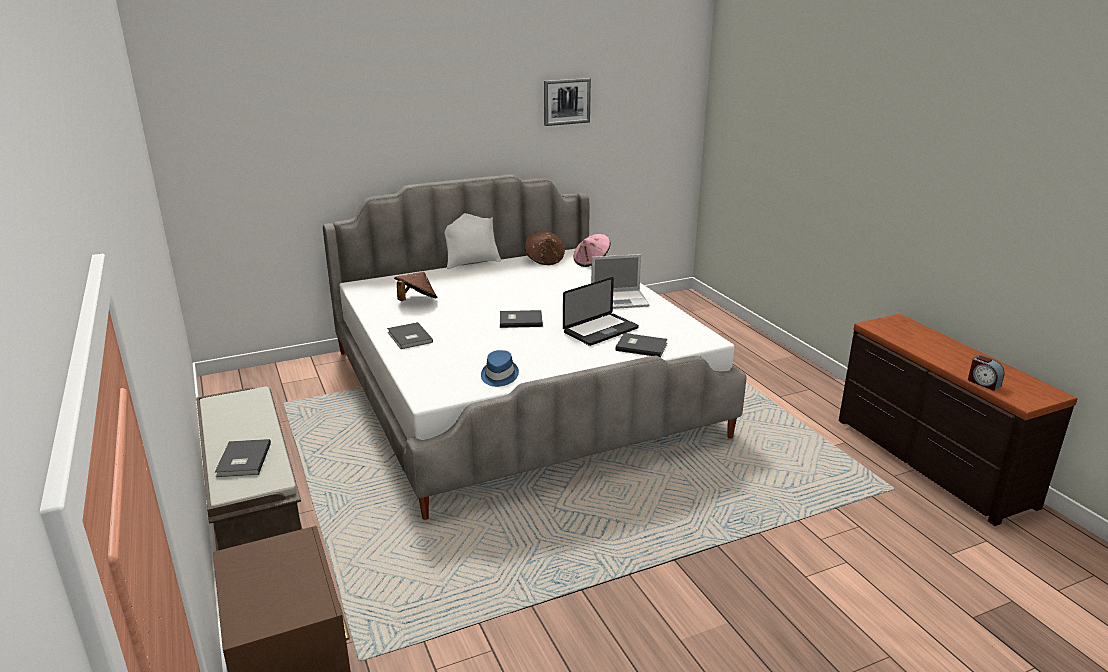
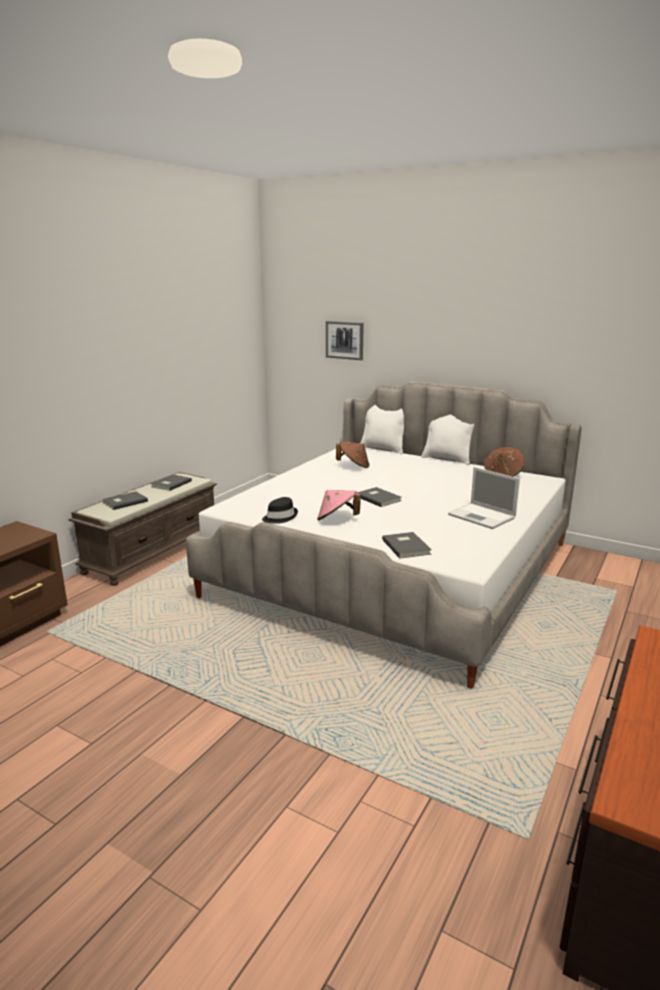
camera: 55 degrees right, 5 degrees down
(393, 274) = (383, 449): none -> white pillow
(409, 338) = (297, 480): grey book -> grey book (170, 484)
(499, 376) = (280, 517): blue hat -> black hat
(566, 101) = (576, 328): picture -> picture (344, 340)
(591, 262) = (536, 488): pink hat -> pink hat (337, 519)
(601, 330) = (409, 525): laptop -> none
(983, 383) = (627, 753): alarm clock -> none

